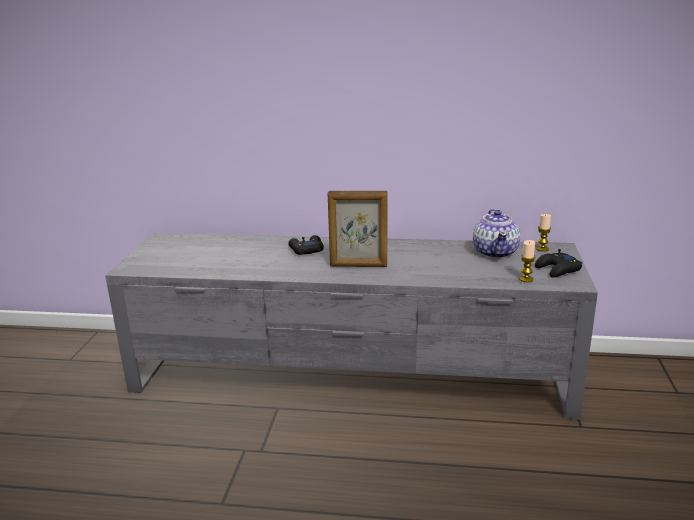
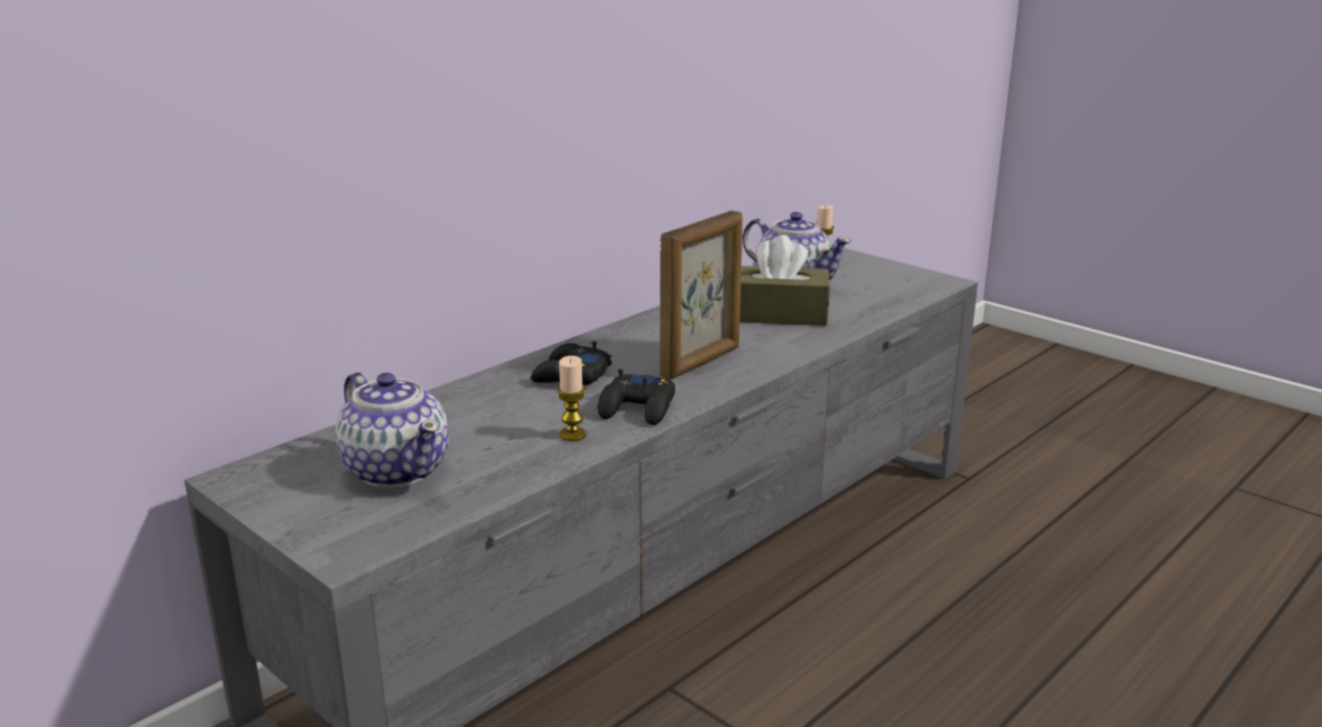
camera: 55 degrees left, 0 degrees up
(191, 254) = (397, 469): none -> teapot
(444, 262) = (778, 315): none -> brown tissue box
(526, 279) = (898, 296): candle -> candle (572, 435)
(557, 270) = (894, 275): black game controller -> black game controller (638, 408)

